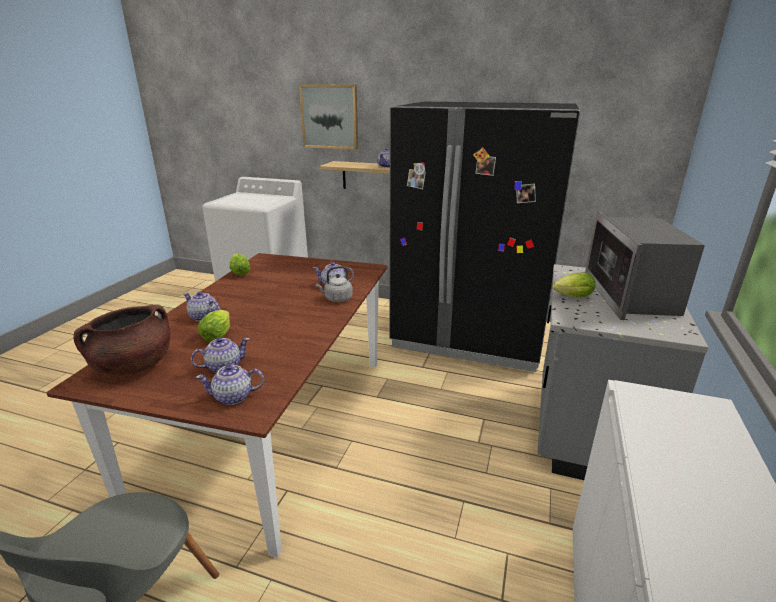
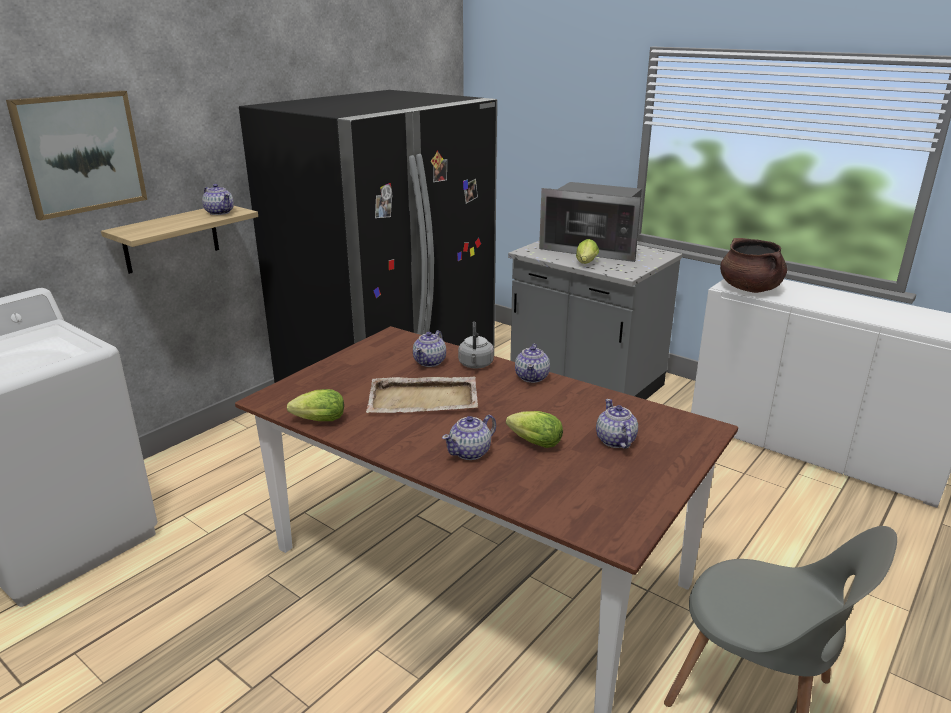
camera: 70 degrees left, 0 degrees up
(134, 366) = (590, 501): brown cooking pot -> brown cooking pot (750, 289)
(234, 397) = (678, 437): teapot -> teapot (532, 377)
(276, 292) = (424, 398): none -> beige tray

